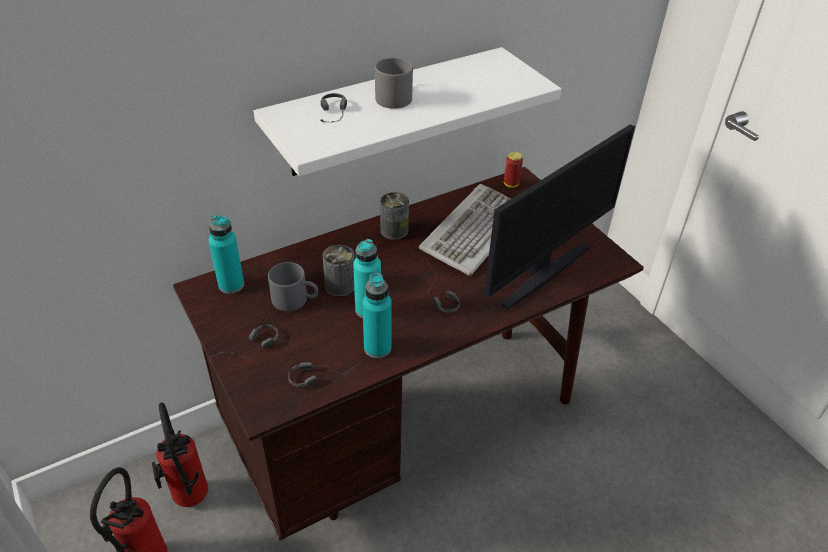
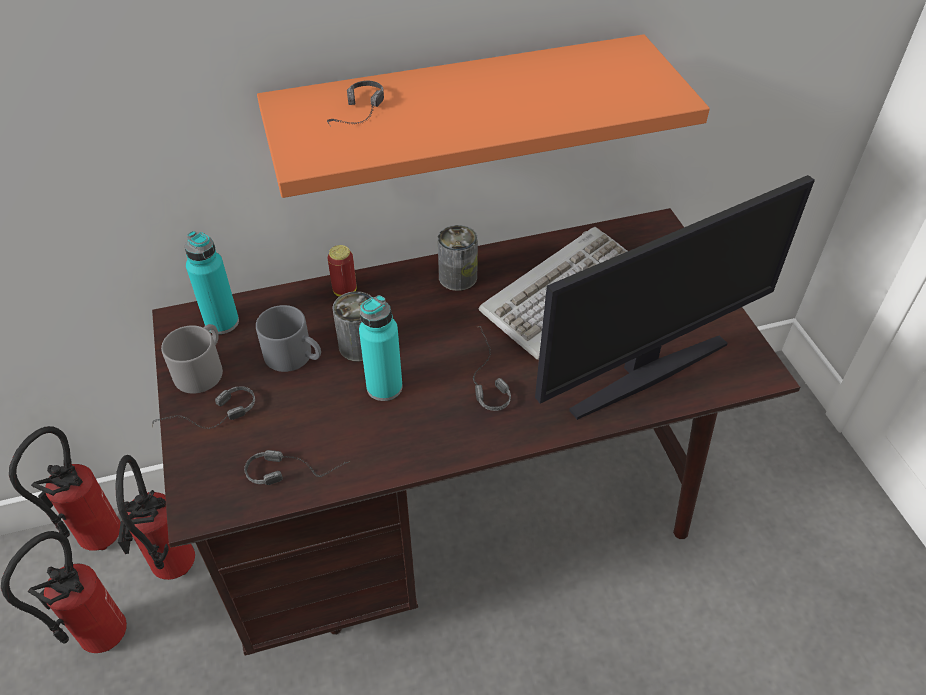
camera: 15 degrees right, 5 degrees up
(118, 492) = (95, 542): none -> fire extinguisher
(377, 348) = (378, 445): turquoise bottle -> none
(386, 112) = (459, 113): white shelf -> orange shelf
(393, 96) = (456, 93): grey mug -> grey mug (202, 368)
(511, 184) = (642, 232): can -> can (345, 291)

